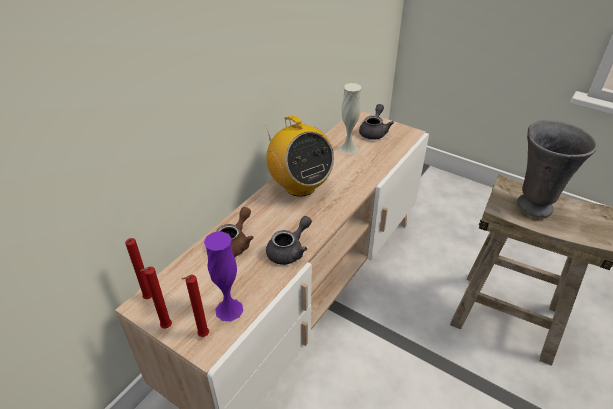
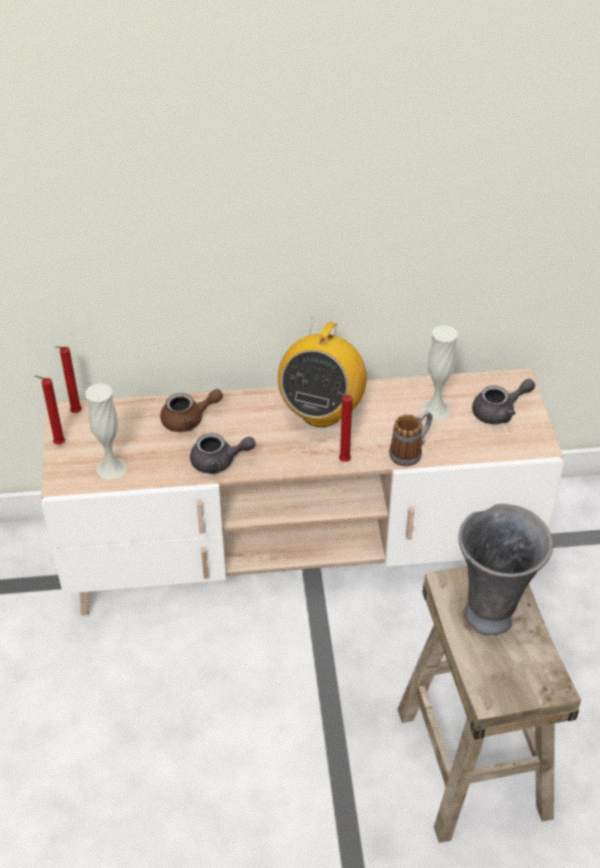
camera: 50 degrees right, 5 degrees up
(202, 336) = (70, 471): red candle -> red candle (342, 461)
(229, 309) = (111, 468): purple vase -> white vase
(370, 173) = (410, 452): none -> mug

